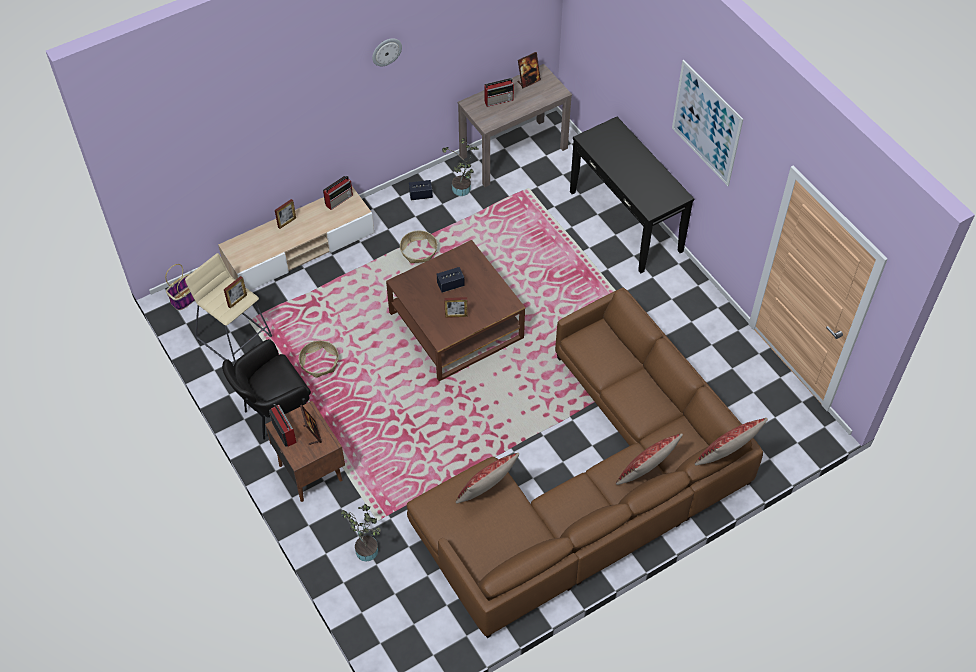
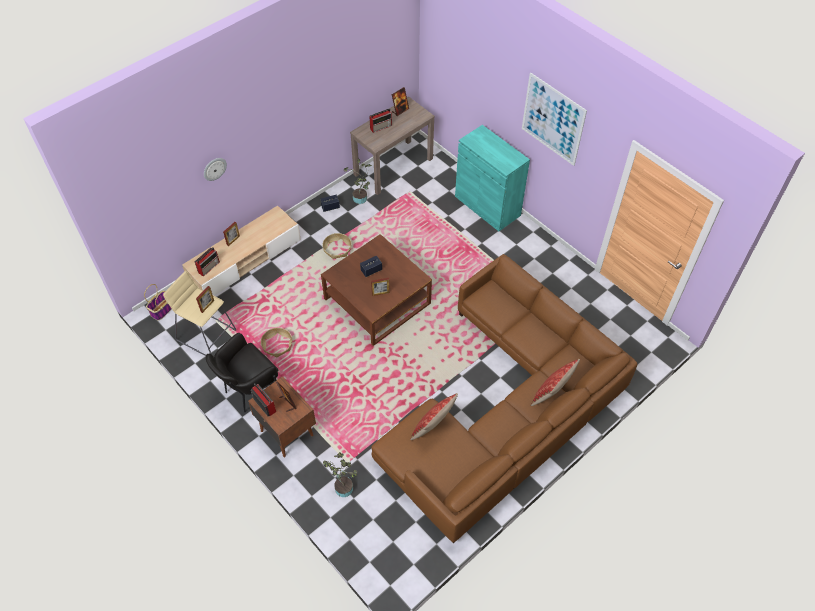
camera: 10 degrees left, 0 degrees up
(339, 199) = (271, 218): radio -> radio (209, 267)
(386, 51) = (296, 96): wall clock -> wall clock (214, 168)
(626, 221) = (487, 206): black console table -> turquoise cabinet
(725, 457) = (613, 372): pillow -> none

